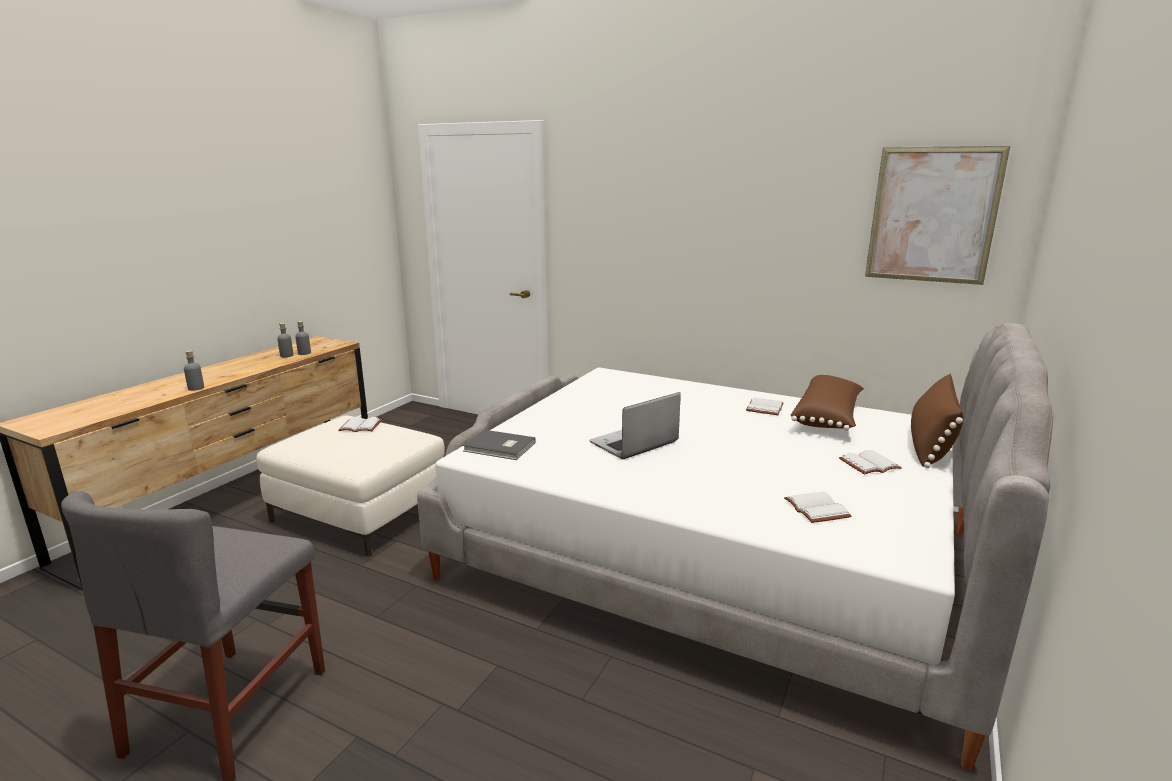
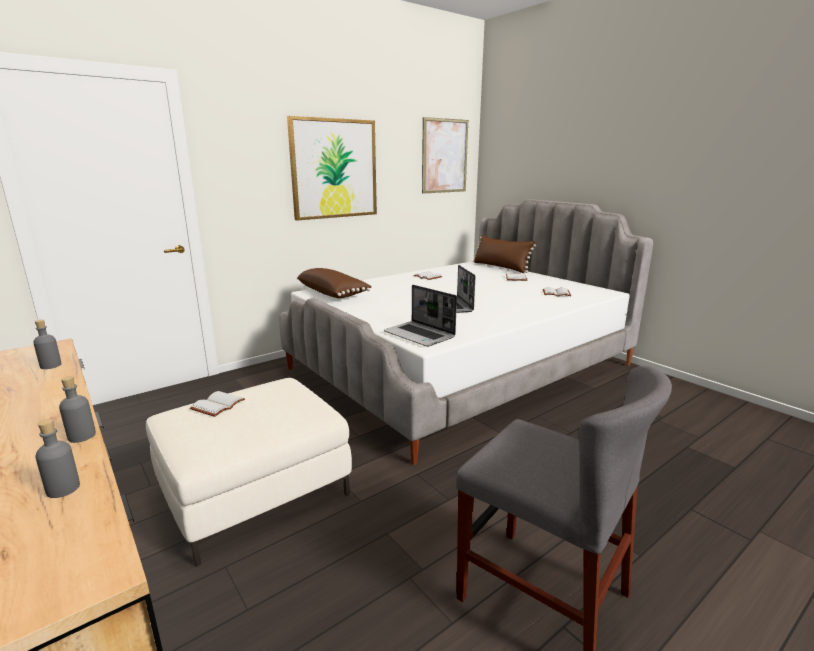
camera: 65 degrees left, 0 degrees up
(286, 355) = (36, 375): grey bottle -> grey bottle (63, 489)
(499, 447) = (420, 335): grey book -> laptop
(704, 226) = (334, 169): none -> picture
(828, 417) = (454, 271): brown pillow -> brown pillow (333, 293)

